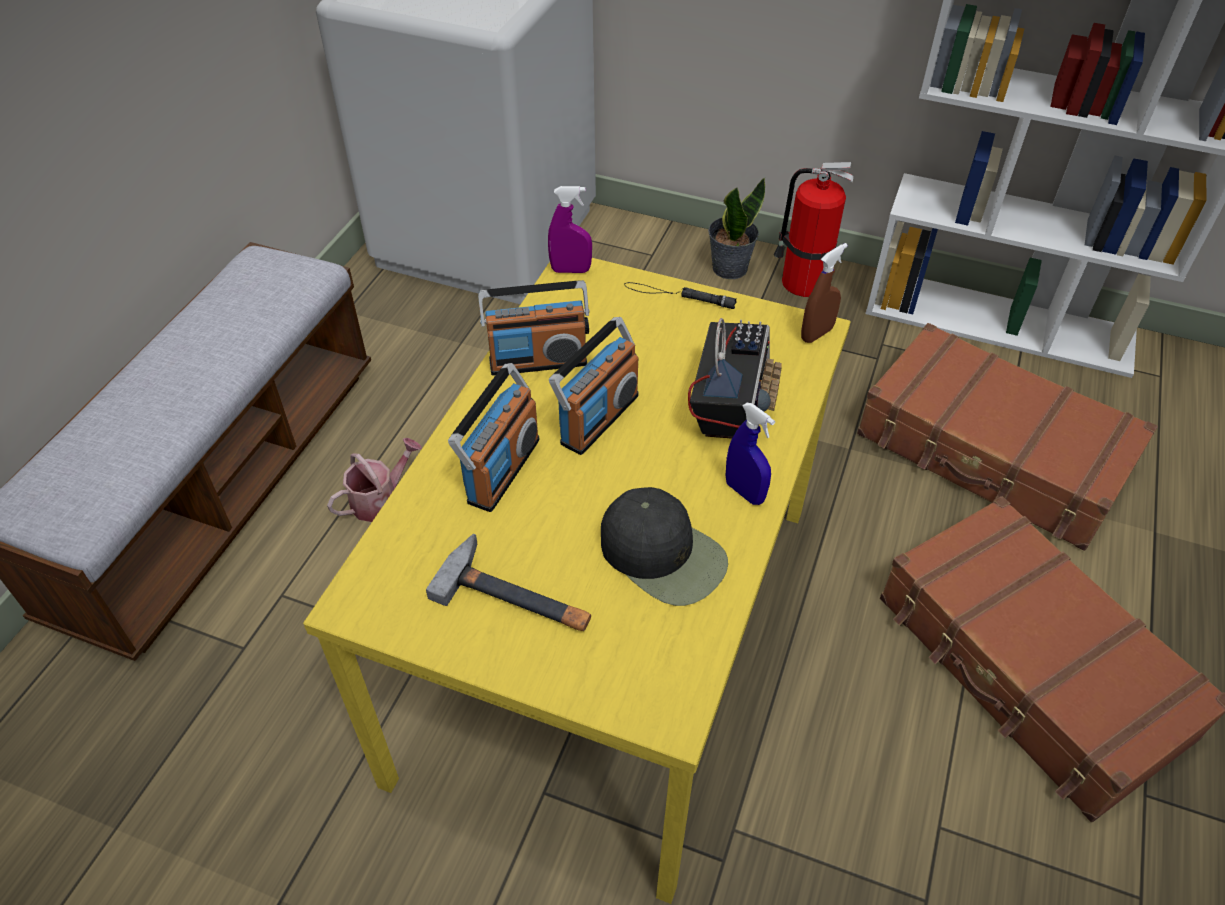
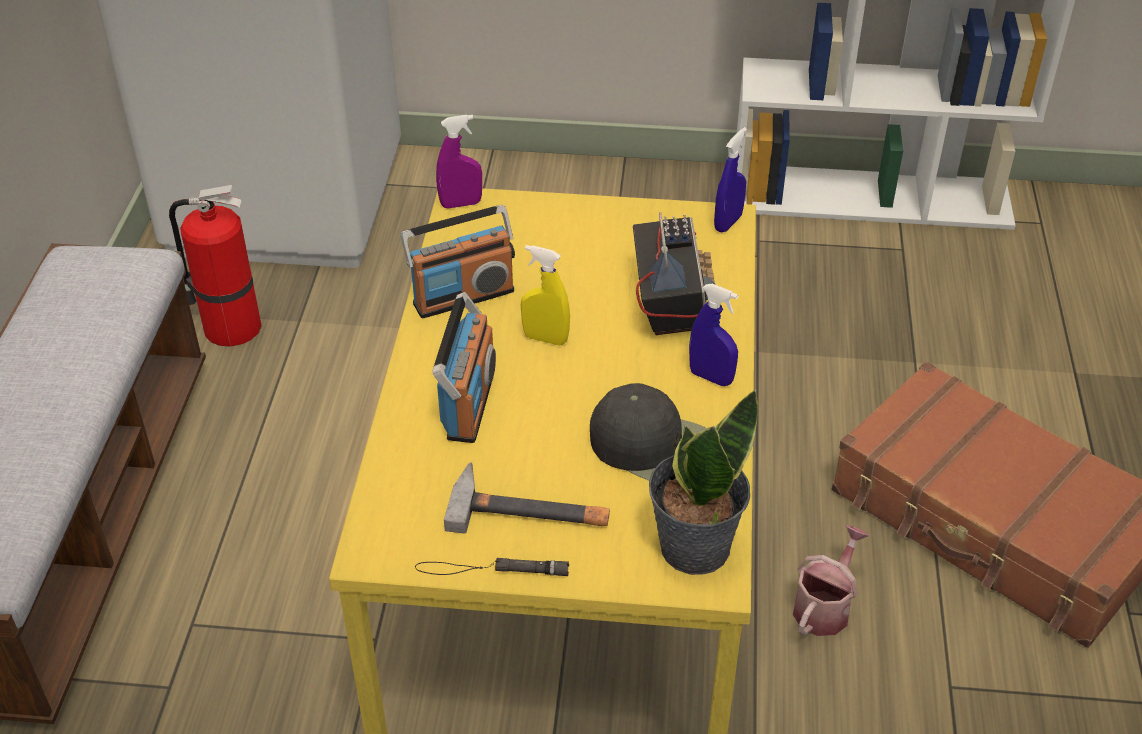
camera: 15 degrees left, 5 degrees down
(380, 499) = (268, 503): watering can -> watering can (825, 606)
(598, 418) = (545, 338): radio -> yellow spray bottle
(679, 296) = (580, 210): black flashlight -> black flashlight (491, 570)
(729, 268) = (572, 189): potted plant -> potted plant (693, 546)
(802, 281) = (655, 191): fire extinguisher -> fire extinguisher (229, 327)
(816, 334) = (728, 223): brown spray bottle -> blue spray bottle
(992, 454) = (900, 329): brown suitcase -> none

